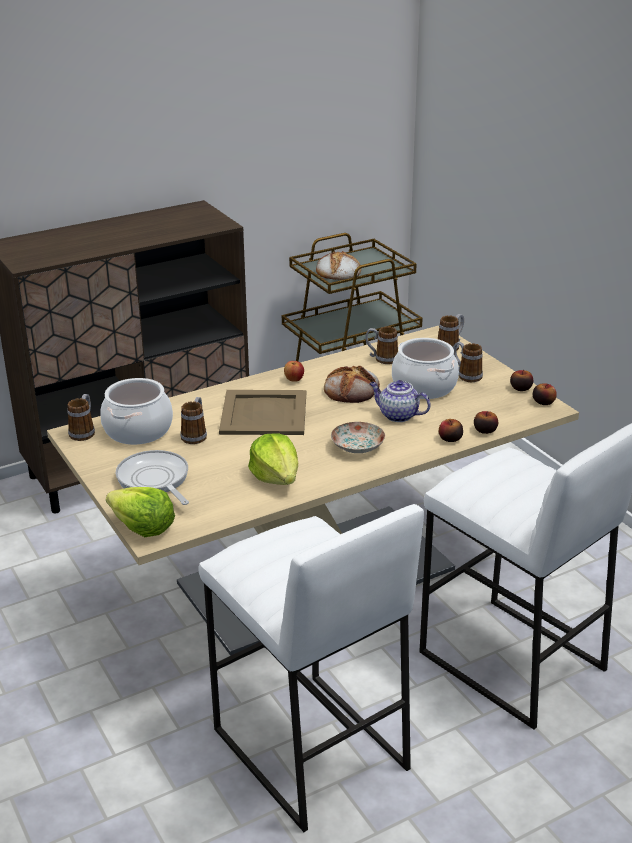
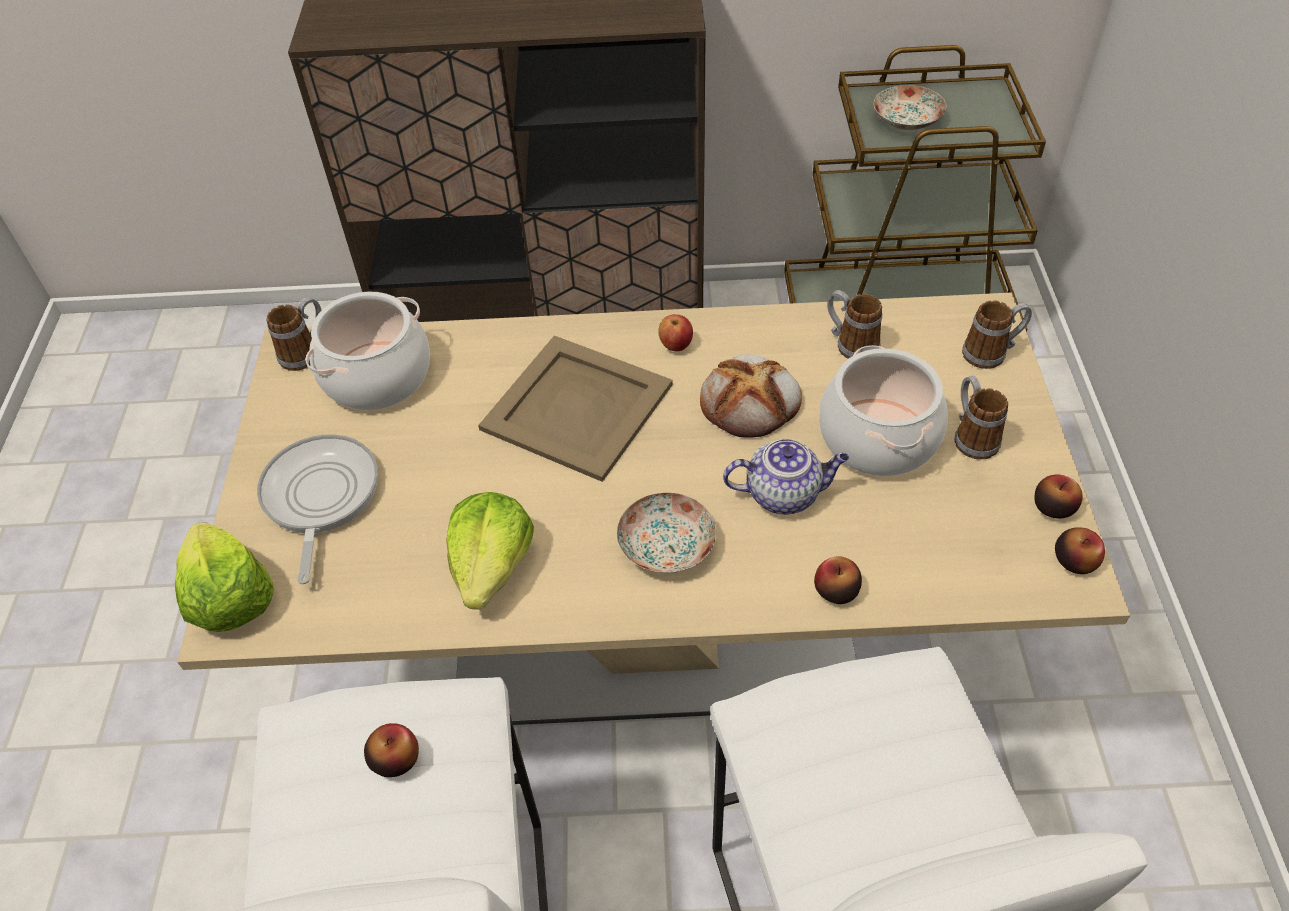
camera: 30 degrees right, 20 degrees up
(195, 435) = (446, 418): mug -> none
(338, 272) = (907, 120): bread -> plate
(397, 415) = (784, 493): teapot -> teapot turned 120 degrees clockwise
(485, 430) = (913, 593): apple -> apple (395, 758)

